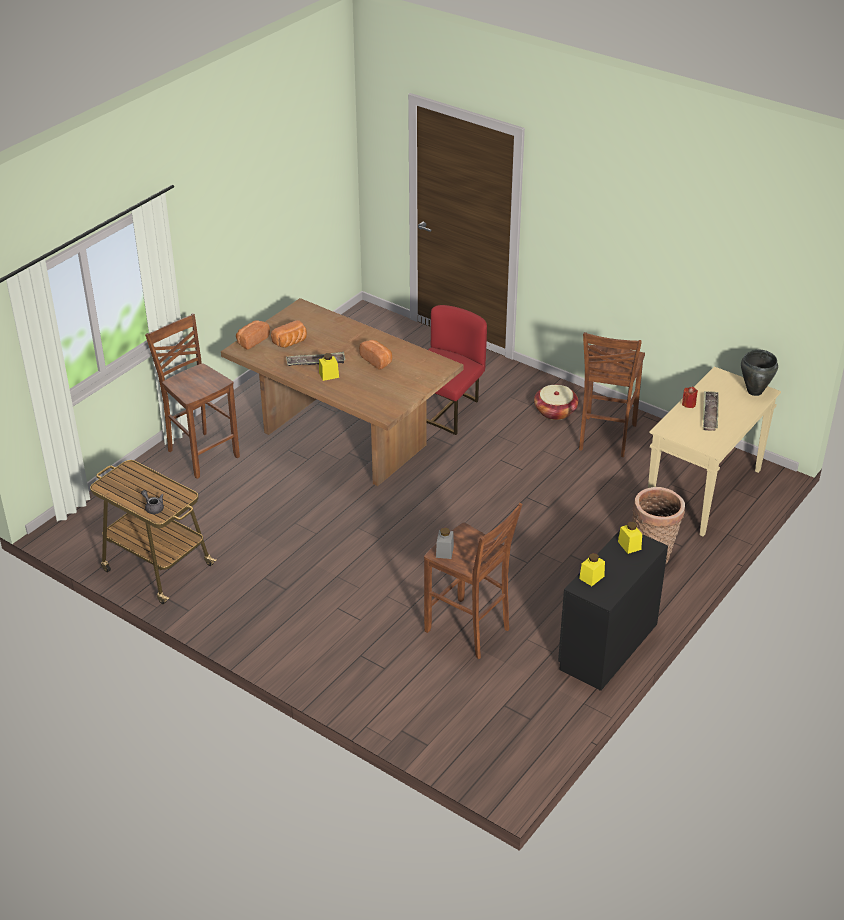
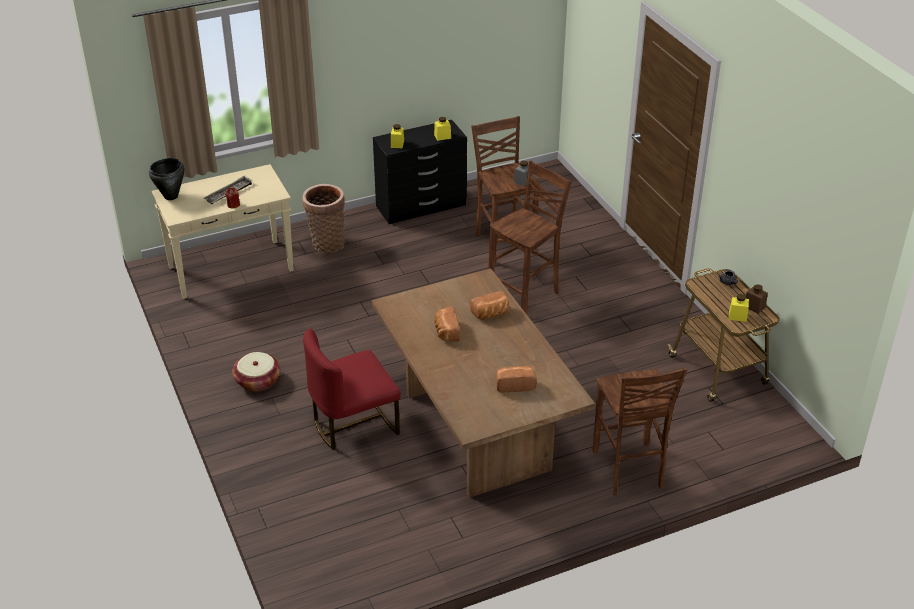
camera: 150 degrees left, 0 degrees up
(118, 491) = (754, 306): none -> brown jar
(251, 340) = (554, 403): bread -> bread (491, 314)
(316, 362) = (506, 352): tray -> none
(329, 375) = (504, 333): yellow jar -> yellow jar (737, 316)
(605, 438) = (247, 339): brown stool -> brown stool (526, 295)

